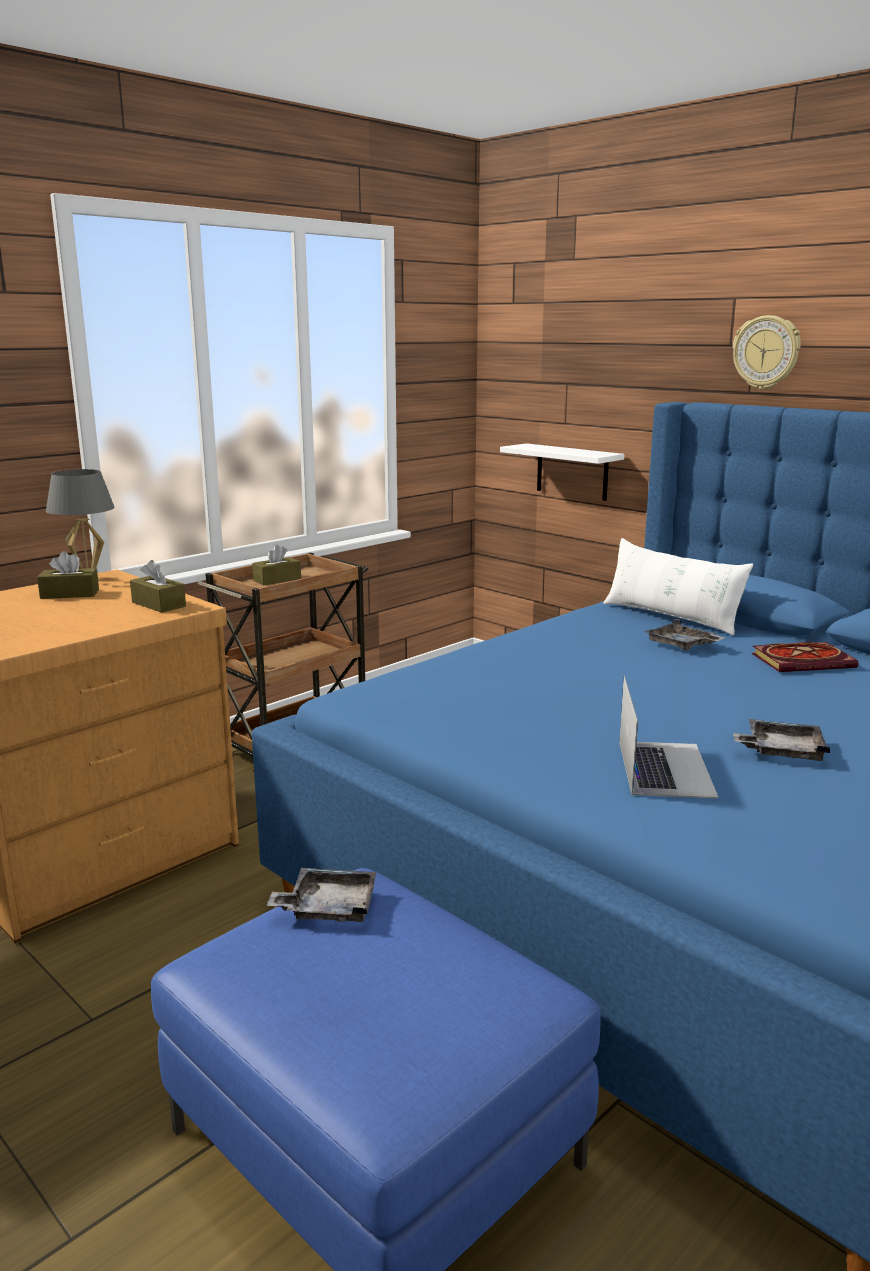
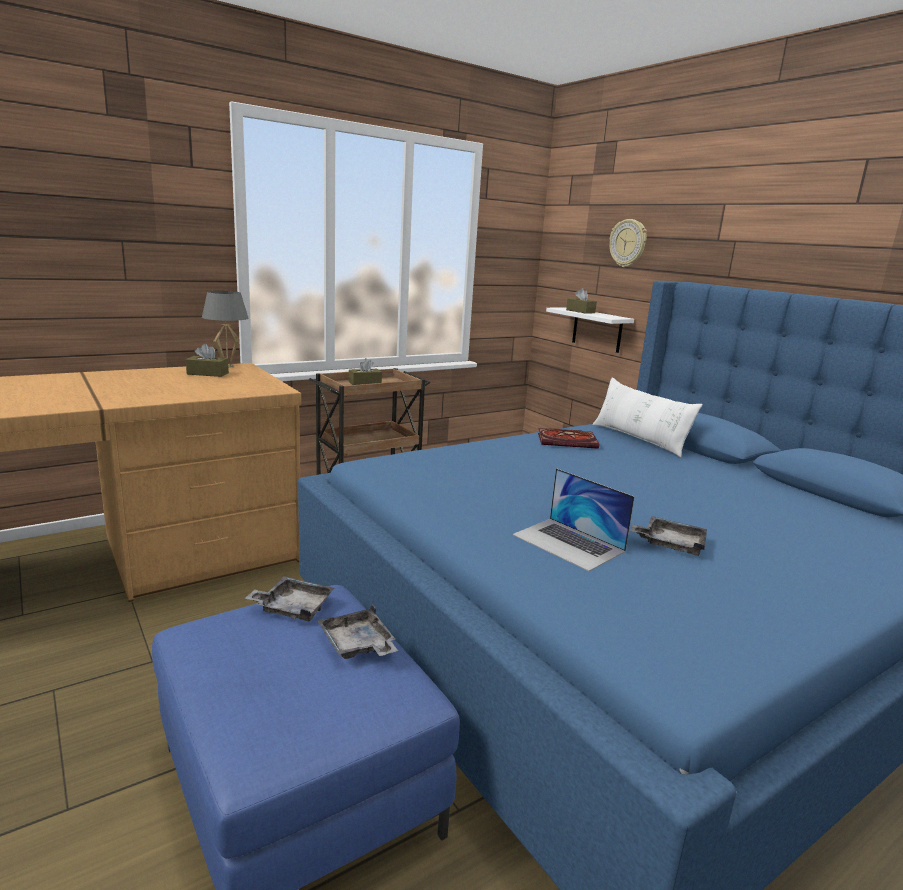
camera: 10 degrees right, 0 degrees up
(158, 604) = (258, 385): brown tissue box -> brown tissue box (580, 311)
(664, 768) = (568, 543): laptop -> laptop turned 120 degrees clockwise
(681, 645) = (635, 459): grey tray -> grey tray (357, 645)
(766, 352) = (743, 246): wall clock -> wall clock (628, 243)
(804, 661) = (727, 482): book -> book (568, 441)

